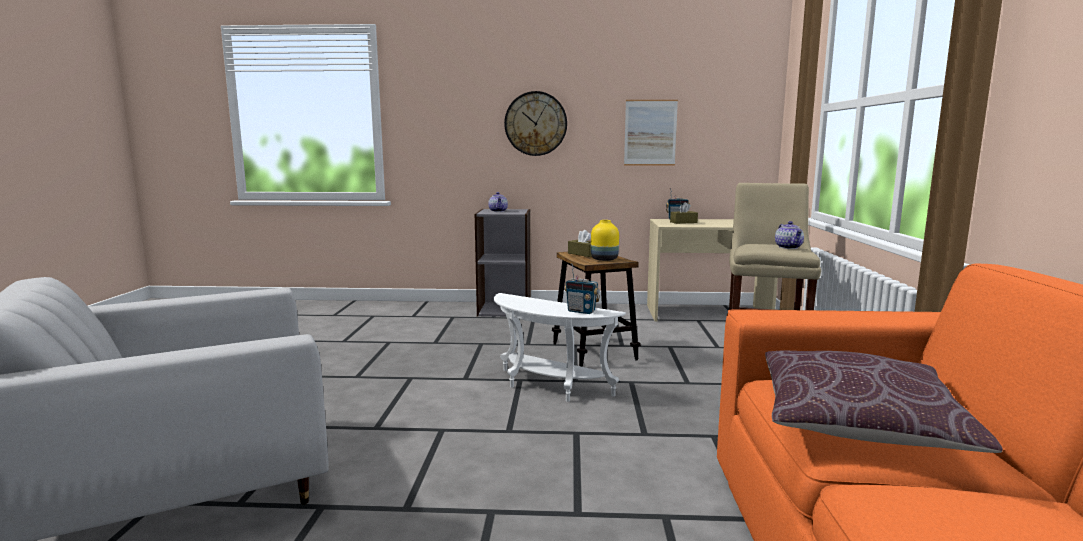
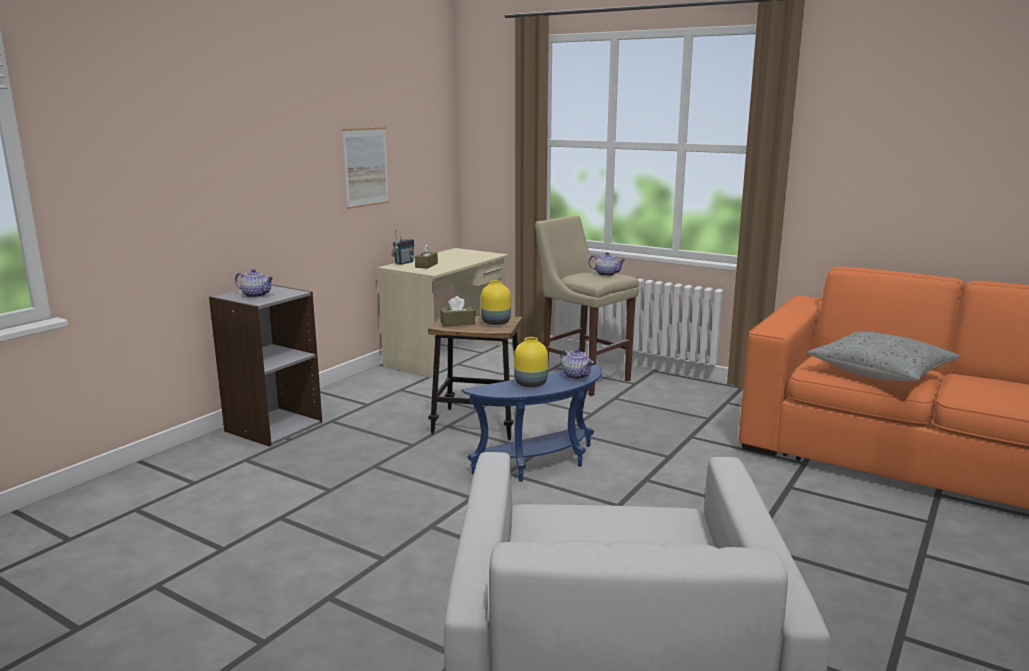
camera: 60 degrees left, 5 degrees up
(535, 123) = (255, 165): wall clock -> none
(539, 304) = (530, 384): none -> yellow vase
(548, 387) = (541, 465): white side table -> blue side table
(581, 311) = (577, 376): radio -> teapot
(857, 424) = (880, 373): brown pillow -> grey pillow

